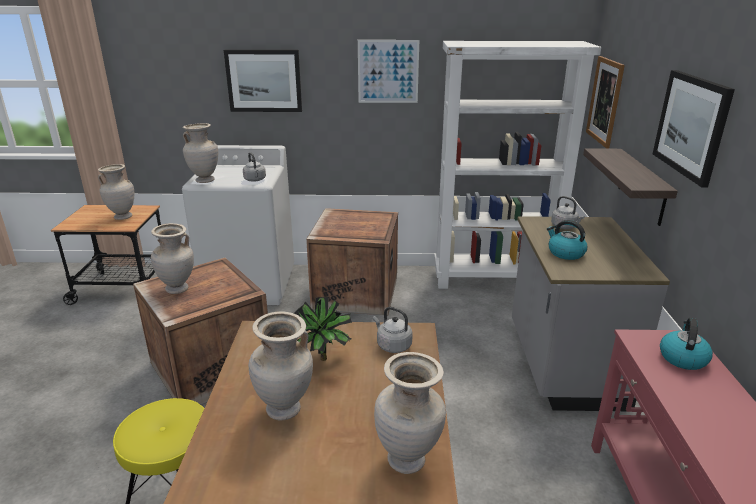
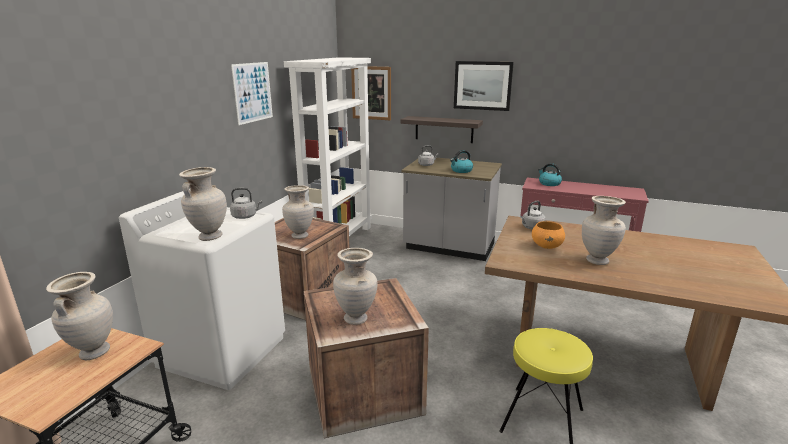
camera: 70 degrees left, 5 degrees down
(264, 81) = (163, 118): picture -> none
(323, 362) = (547, 246): potted plant -> orange bowl
(408, 460) = (634, 238): beige vase -> beige vase (300, 236)

